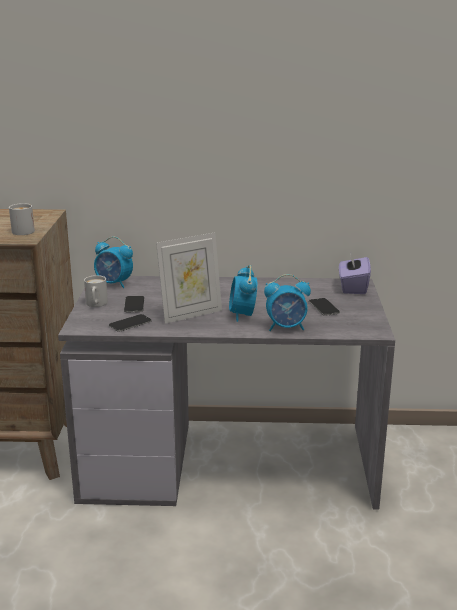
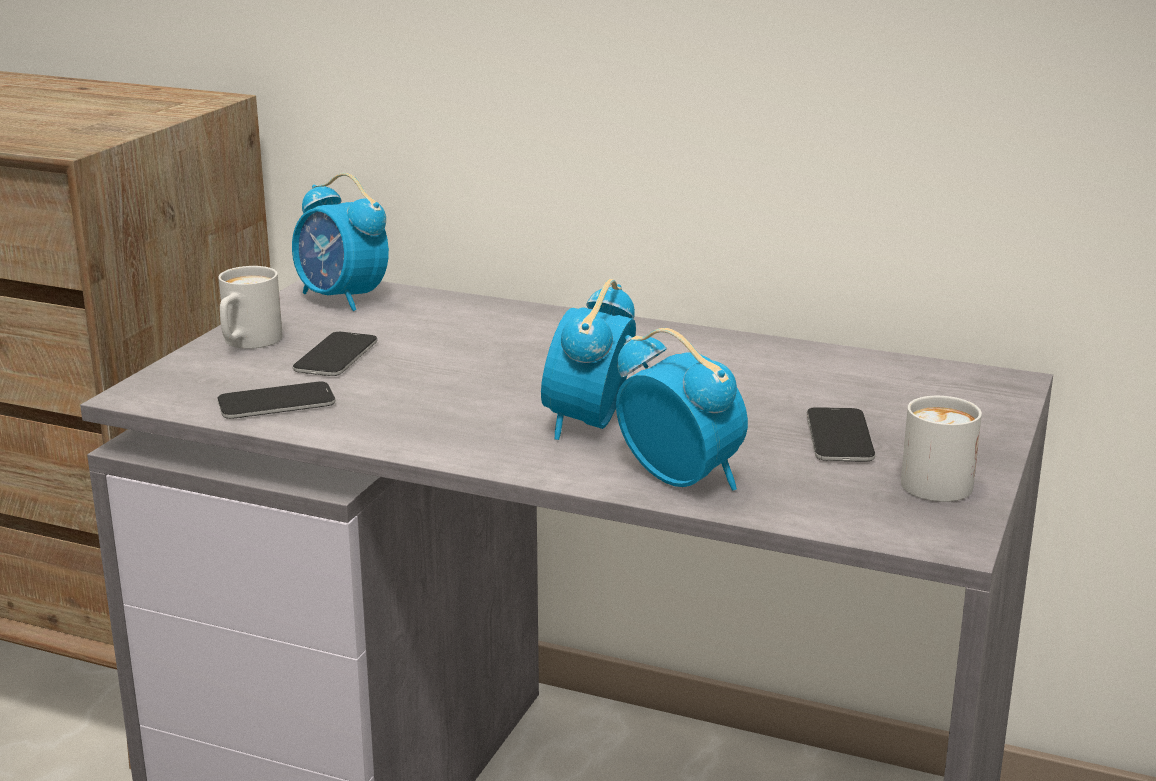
camera: 20 degrees right, 0 degrees up
(23, 230) = (91, 128): white mug -> white mug (935, 478)
(190, 314) = (452, 402): picture frame -> none
(286, 327) = (680, 479): alarm clock -> alarm clock turned 150 degrees counterclockwise
(353, 287) = (974, 391): purple tissue box -> none

